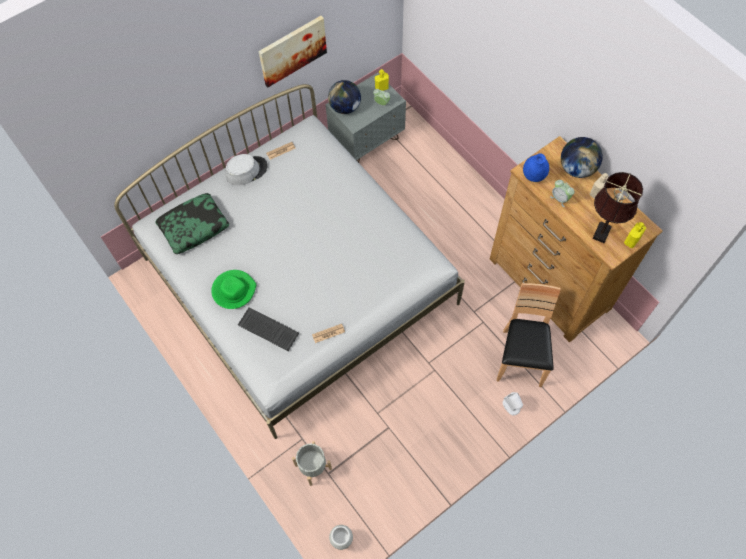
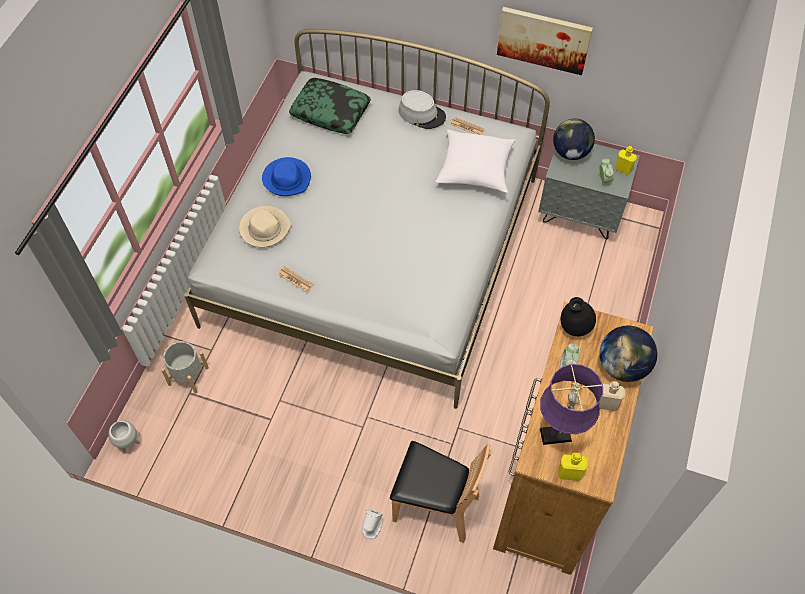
camera: 55 degrees right, 5 degrees down
(233, 290) = (287, 179): green hat -> blue hat
(267, 330) = (264, 228): keyboard -> beige hat
(320, 168) = (475, 169): none -> white pillow
(520, 358) = (435, 506): brown chair -> brown chair turned 45 degrees clockwise
(533, 176) = (574, 327): blue vase -> black vase
(602, 230) = (559, 435): brown table lamp -> purple table lamp

